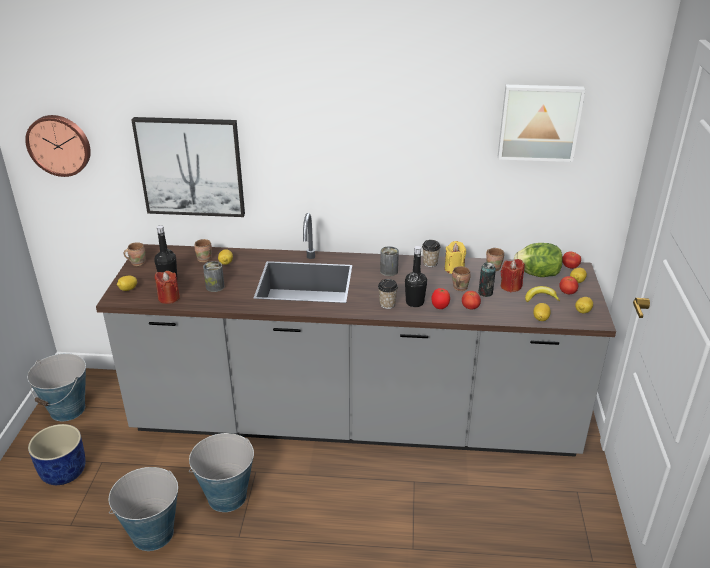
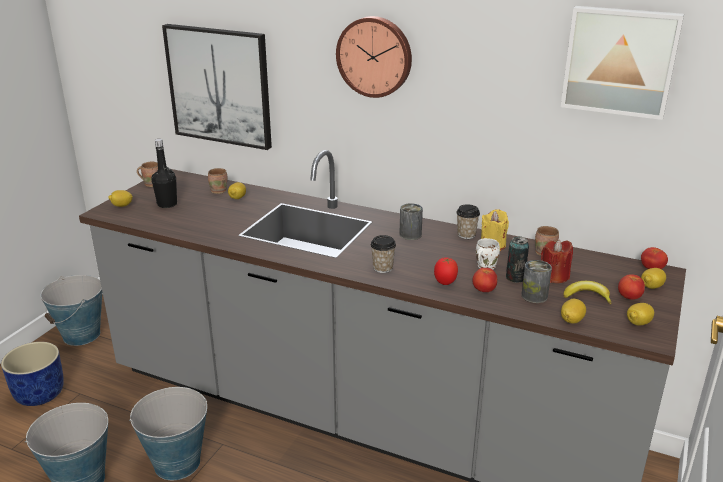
camera: 20 degrees right, 5 degrees down
(59, 145) = (102, 50): wall clock -> wall clock (375, 56)
(169, 298) = (153, 220): red candle -> none
(215, 287) = (208, 218): can -> can (534, 296)
(414, 302) = (417, 272): black bottle -> none
(459, 288) = (484, 266): brown mug -> white mug
(537, 274) = (600, 269): lettuce -> none

